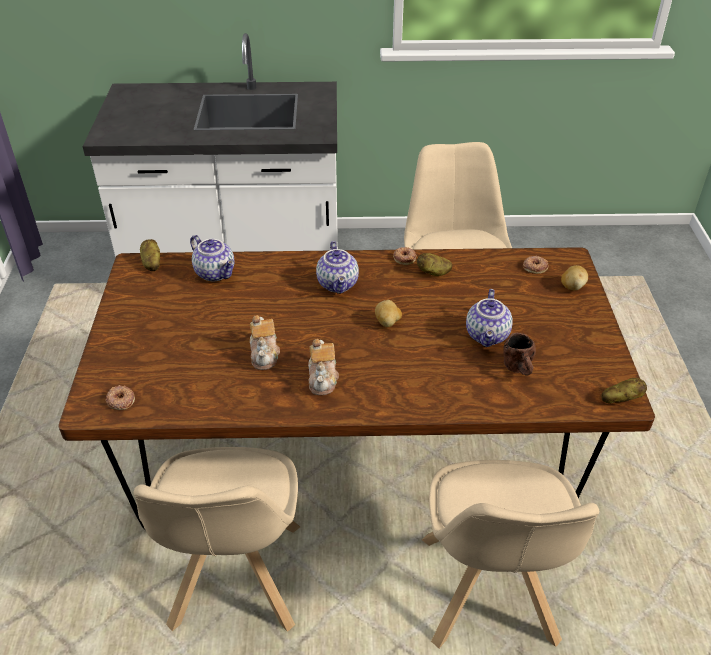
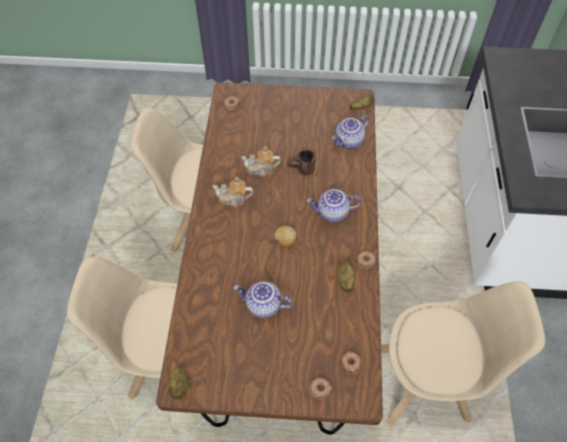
camera: 95 degrees right, 15 degrees up
(519, 370) = (222, 320): brown mug -> brown mug (300, 170)
(572, 286) = (320, 389): potato -> donut

